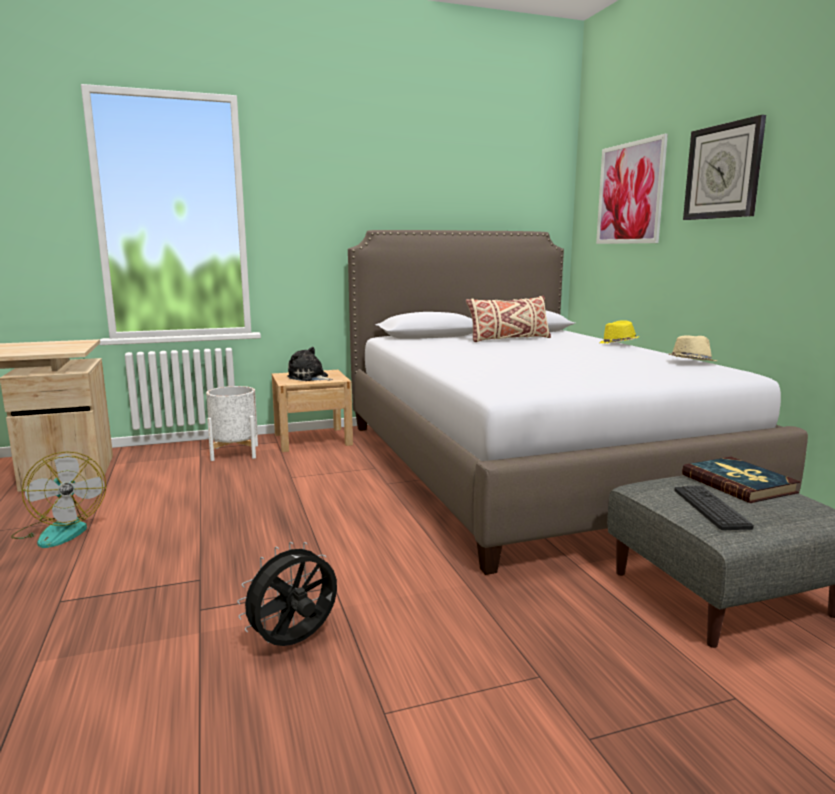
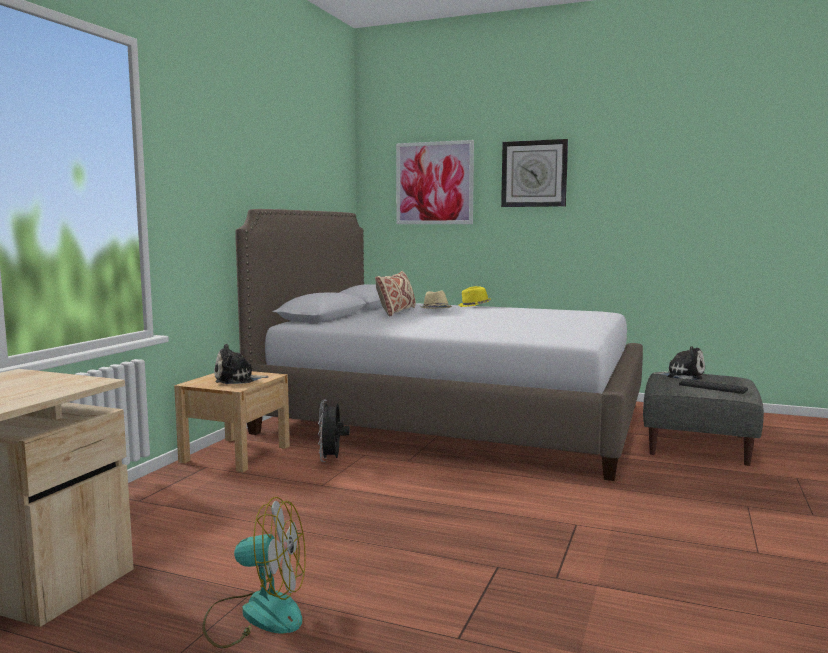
camera: 50 degrees left, 5 degrees down
(235, 452) = (194, 489): white planter -> none
(294, 643) = (648, 556): black fan -> black fan (332, 460)
(691, 362) = (563, 310): beige hat -> beige hat (435, 310)
(738, 483) = (682, 375): book -> plush toy

